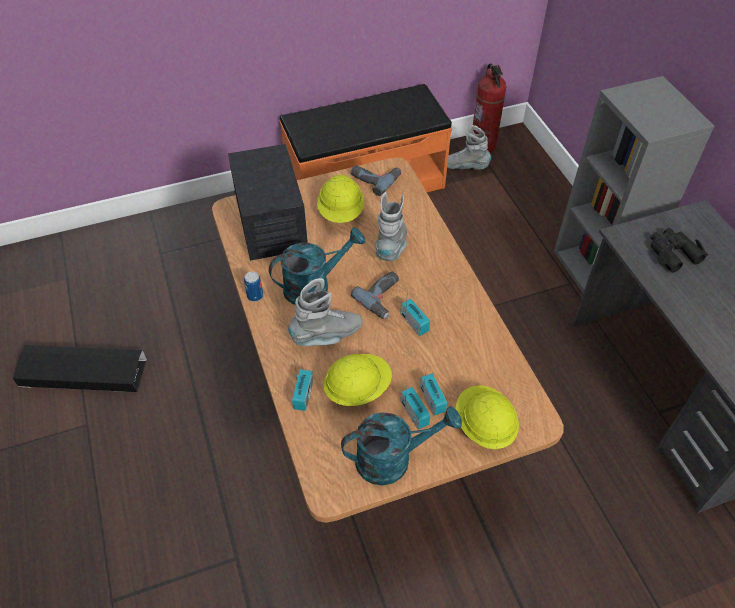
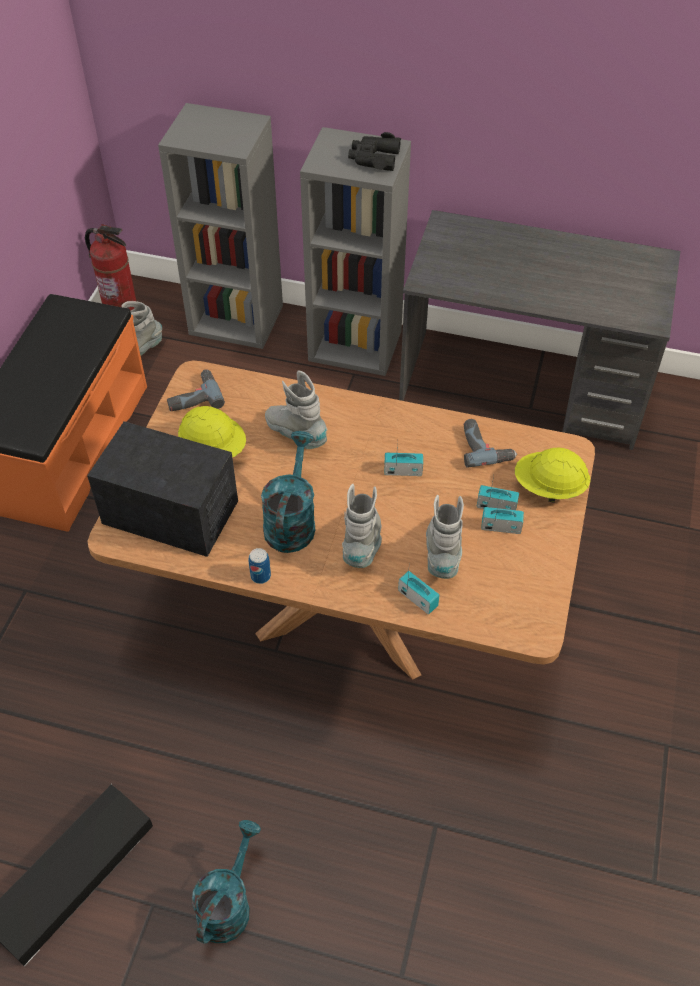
camera: 55 degrees left, 0 degrees up
(357, 389) = (443, 553): yellow hard hat -> grey boot
(383, 298) = (354, 476): power drill -> power drill (485, 447)
(393, 458) = (536, 568): turquoise watering can -> turquoise watering can (228, 903)
(547, 194) = (237, 319): none -> grey bookcase
(672, 253) = (468, 266): black binoculars -> black binoculars (374, 158)

